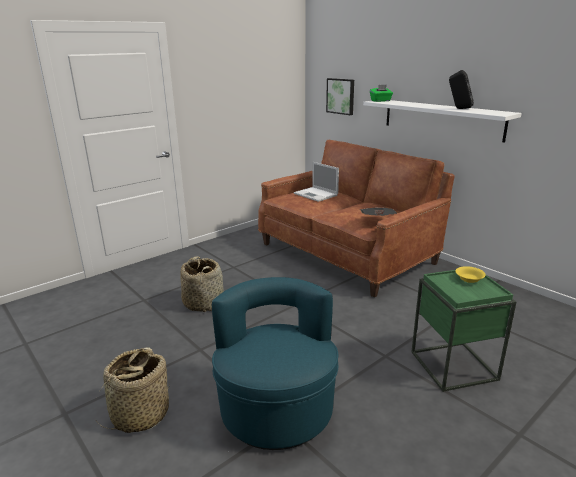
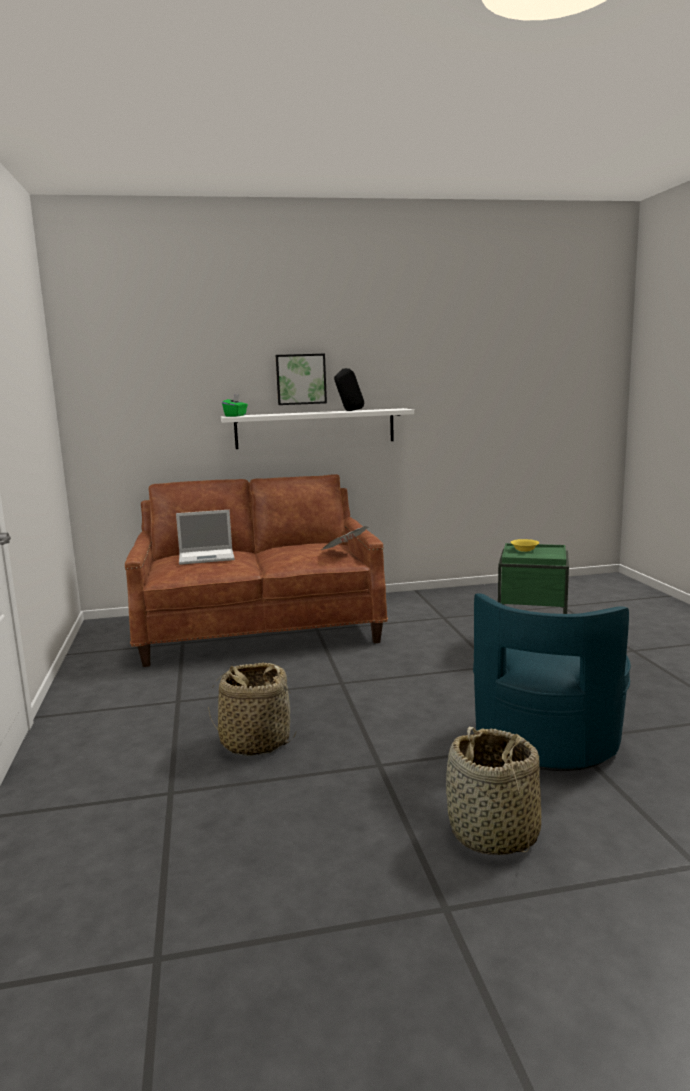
camera: 60 degrees left, 10 degrees down
(277, 411) = (546, 739): turquoise armchair -> turquoise armchair turned 90 degrees counterclockwise
(341, 96) = (144, 420): picture -> picture (301, 379)

